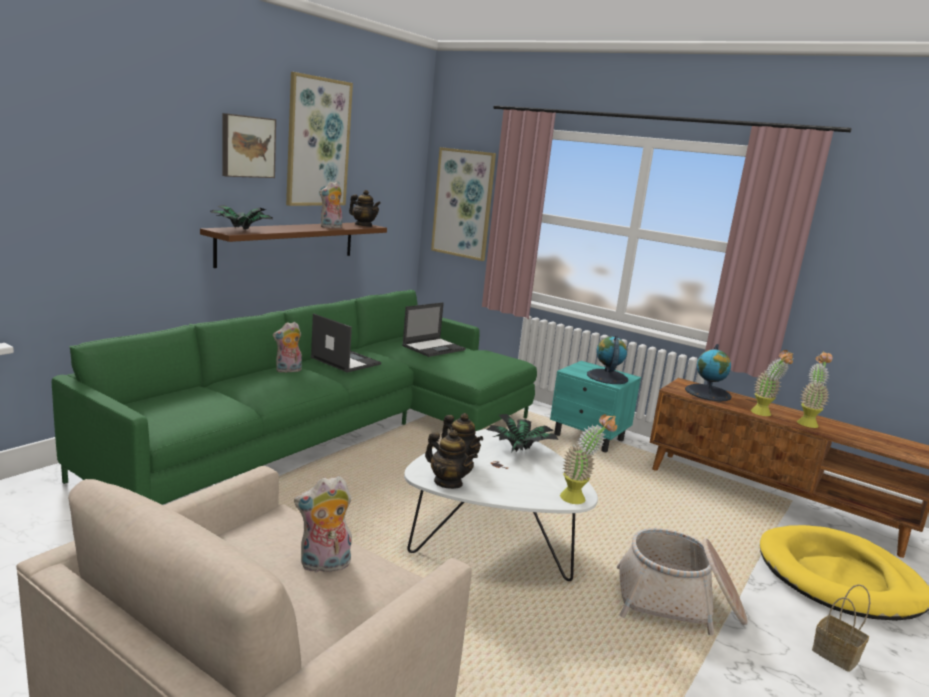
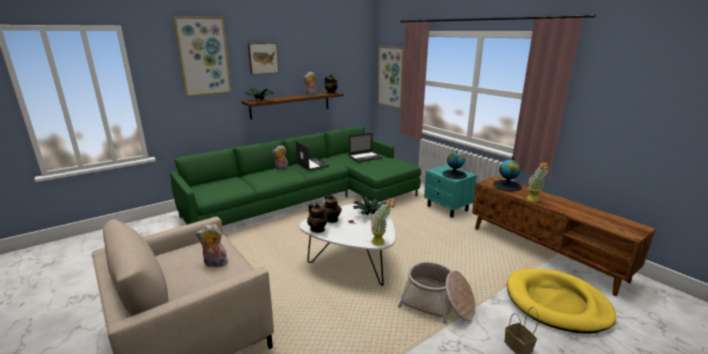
camera: 20 degrees right, 5 degrees up
(318, 142) = (303, 52): picture -> picture (203, 56)
(807, 422) = (561, 206): potted plant -> none

